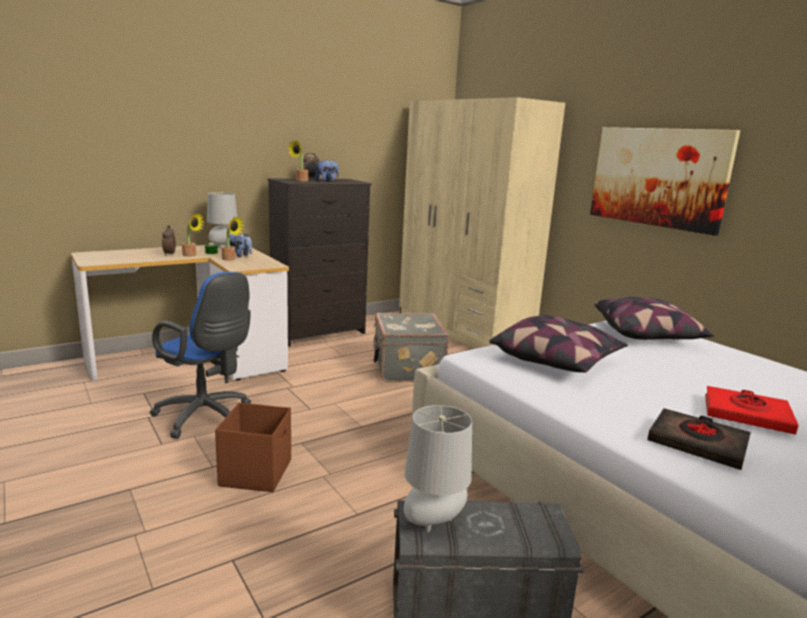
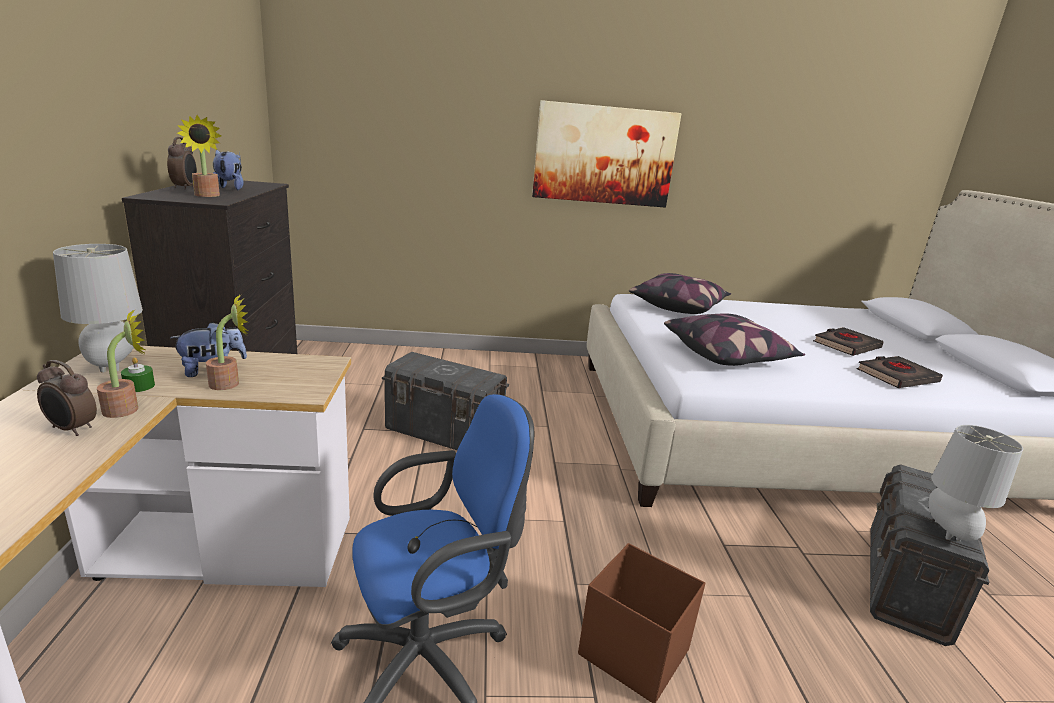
camera: 60 degrees left, 5 degrees up
(406, 369) = (444, 434): grey suitcase -> grey storage box
(461, 329) = (378, 360): beige wardrobe -> none
(746, 415) = (846, 346): red book -> black book

